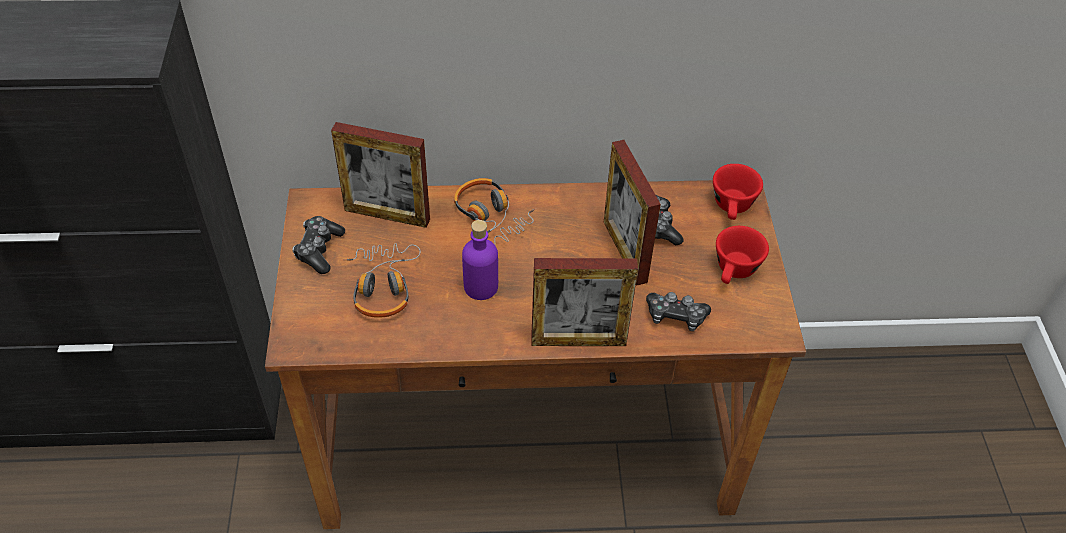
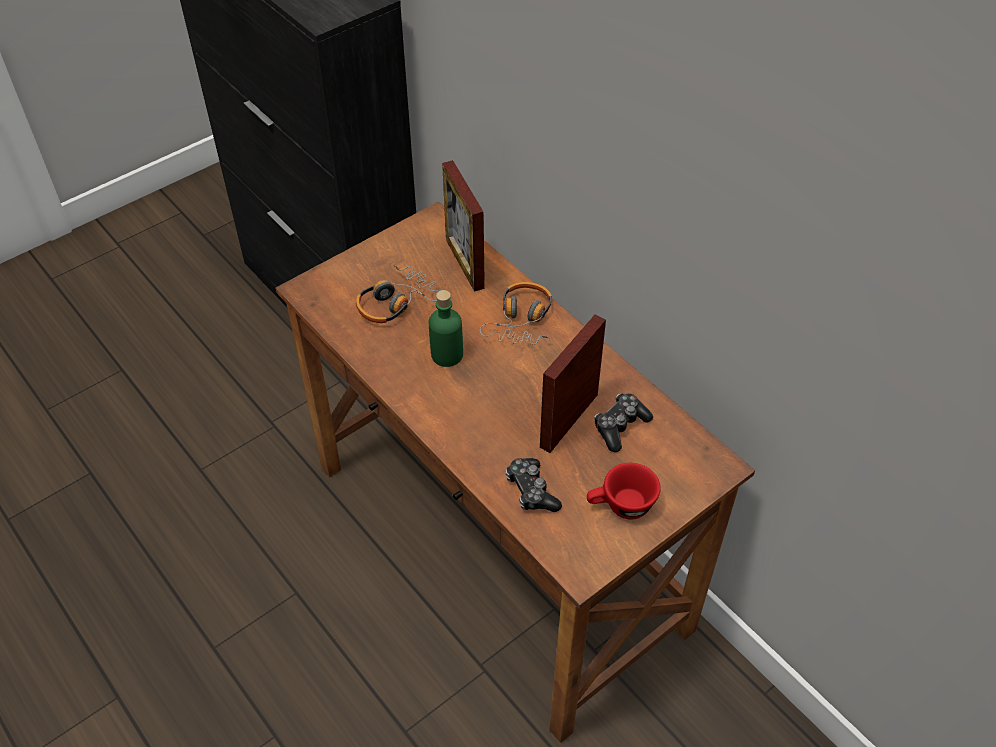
camera: 55 degrees right, 0 degrees up
(319, 250) = (397, 250): game controller -> none
(480, 287) = (447, 354): purple bottle -> green bottle
(578, 340) = (448, 441): picture frame -> none
(732, 208) = (695, 467): red cup -> none

